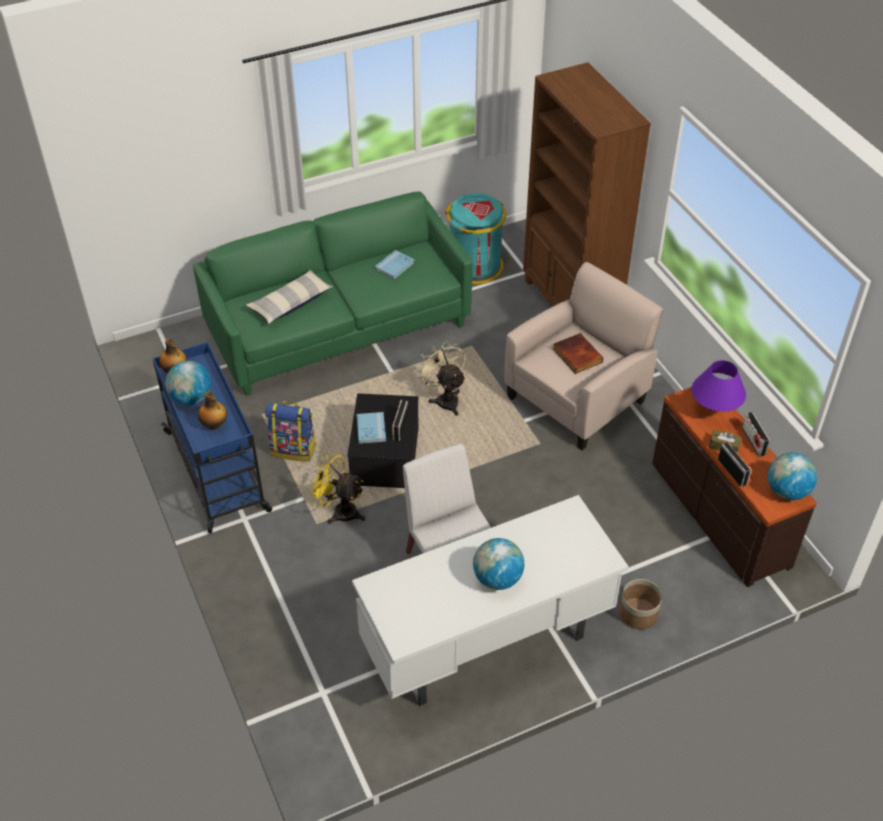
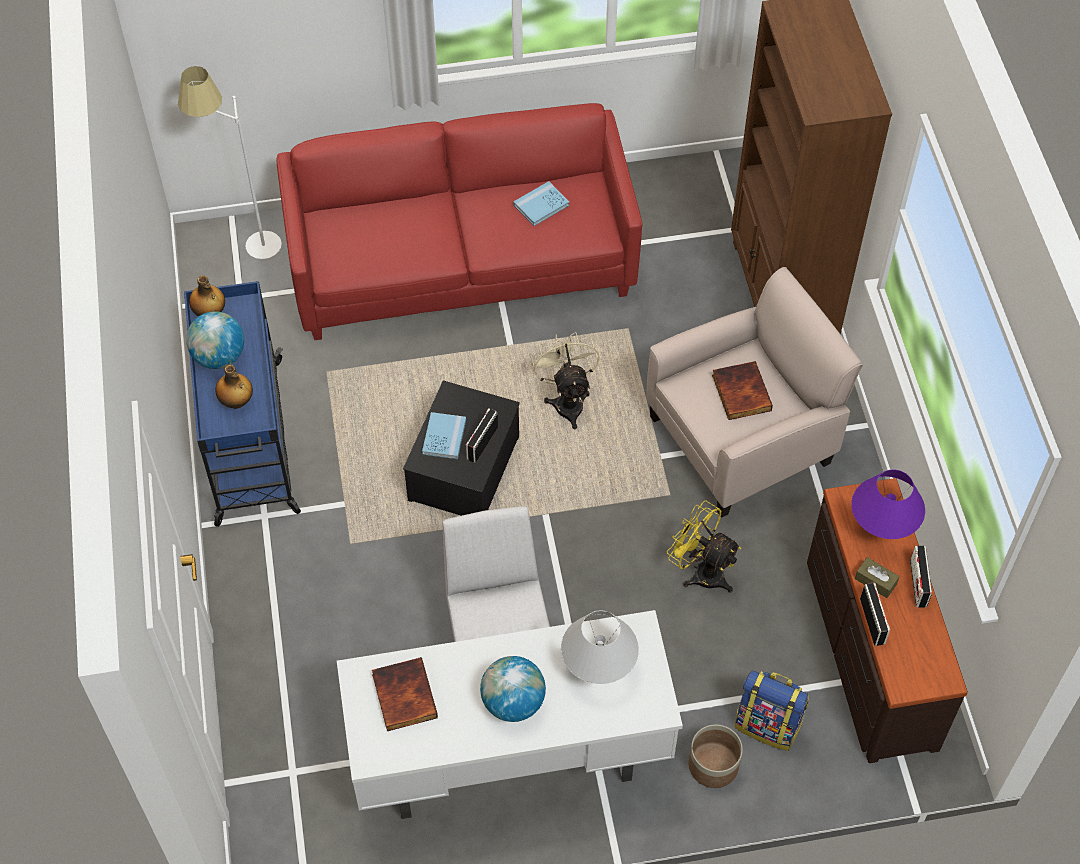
camera: 15 degrees right, 10 degrees up
(178, 348) = (248, 251): none -> white floor lamp
(291, 303) = (389, 234): pillow -> none
(294, 449) = (352, 432): backpack -> backpack (768, 724)
(339, 327) = (462, 263): green sofa -> red sofa
(339, 511) = (383, 532): yellow fan -> yellow fan (701, 571)
(412, 593) = (403, 696): none -> book
(475, 266) = (672, 205): turquoise trash can -> none
(552, 541) = (598, 667): none -> white table lamp
(787, 491) = (934, 666): globe -> none

